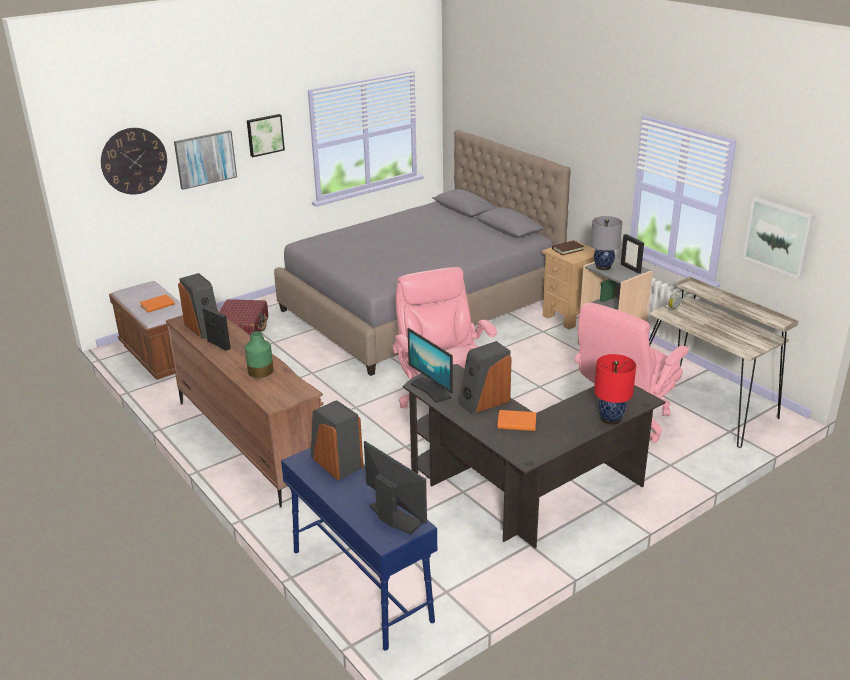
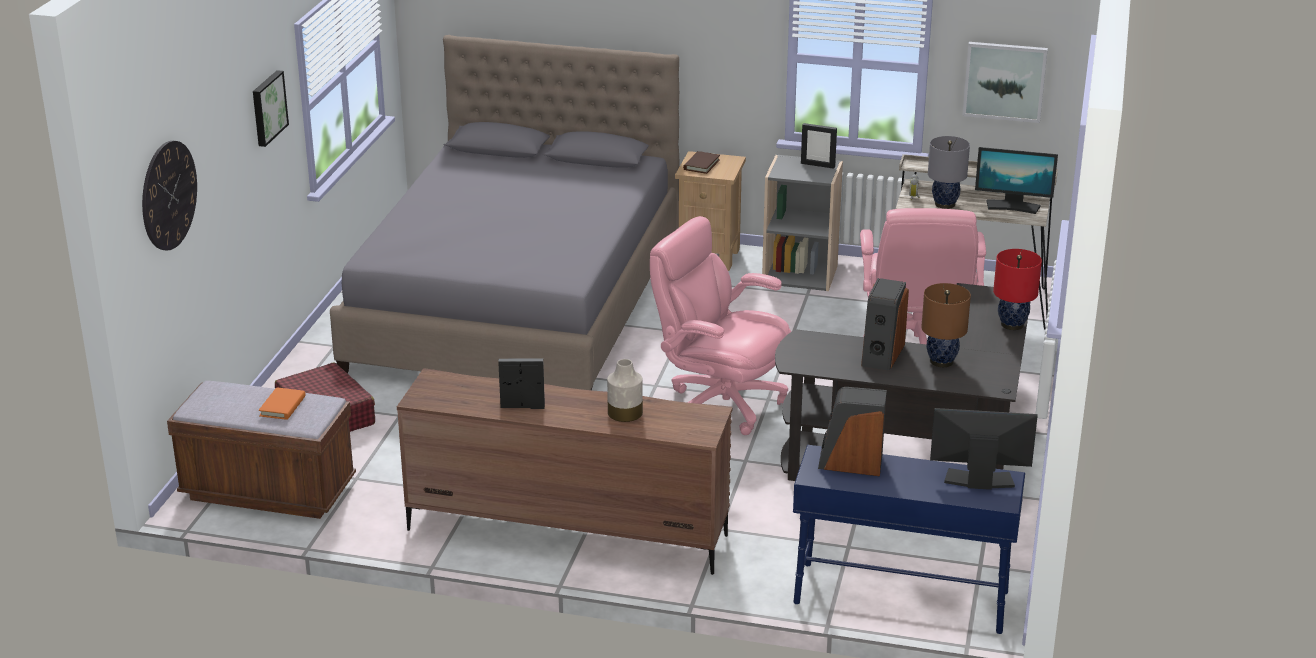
camera: 40 degrees left, 0 degrees up
(204, 328) = (466, 396): speaker -> none
(205, 159) = (224, 166): picture -> none
(260, 370) = (624, 412): green vase -> beige vase
(431, 390) = (814, 363): monitor -> monitor (1012, 206)
(516, 423) = (941, 361): orange book -> brown table lamp
(603, 267) = (788, 172): grey table lamp -> grey table lamp (945, 204)

